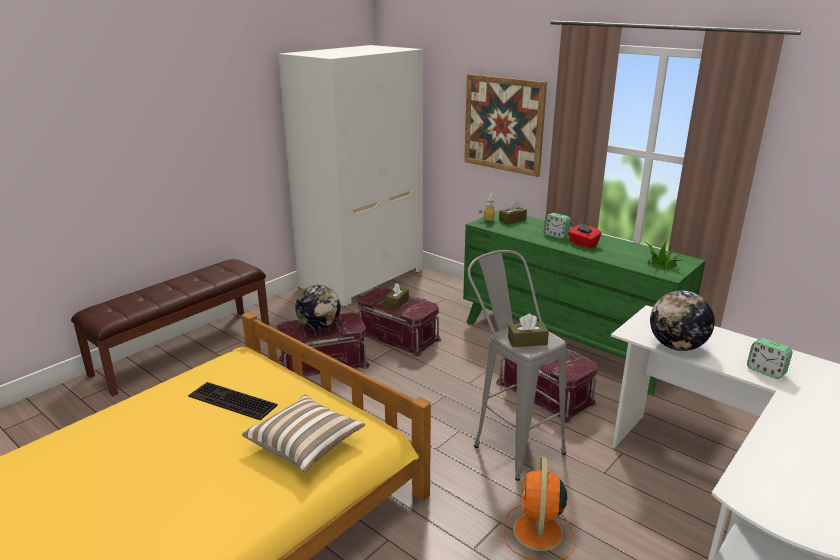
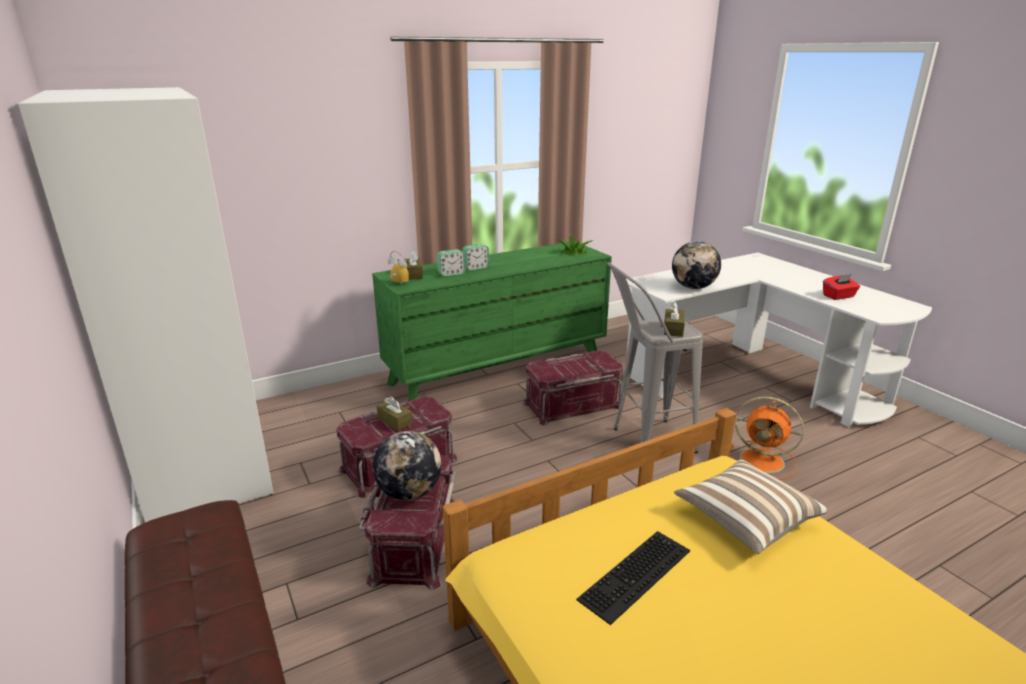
camera: 70 degrees left, 0 degrees up
(503, 124) = (330, 173): picture -> none
(583, 244) = (507, 264): red tissue box -> red tissue box (838, 296)
(766, 371) = (733, 275): alarm clock -> alarm clock (451, 274)

